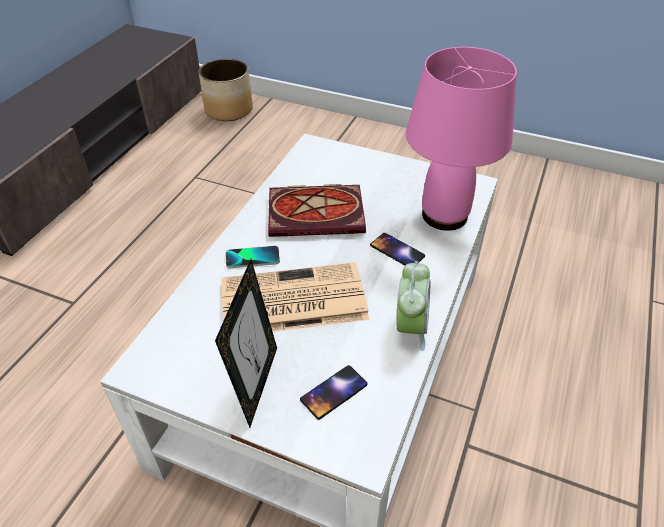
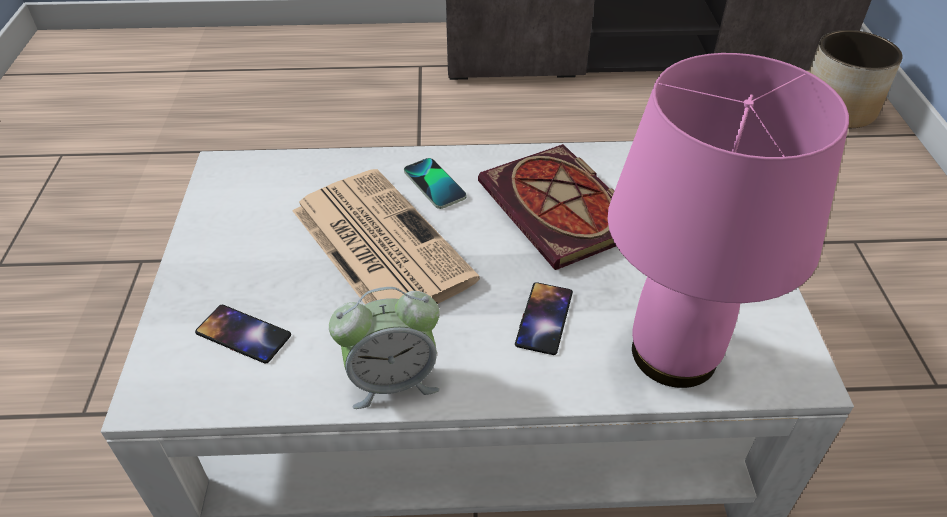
camera: 65 degrees right, 0 degrees up
(256, 384) = (232, 261): picture frame -> none

